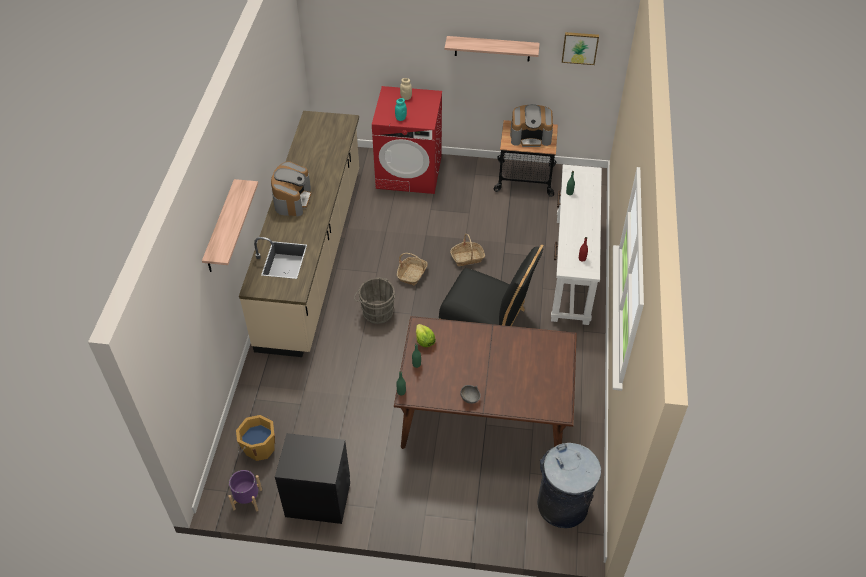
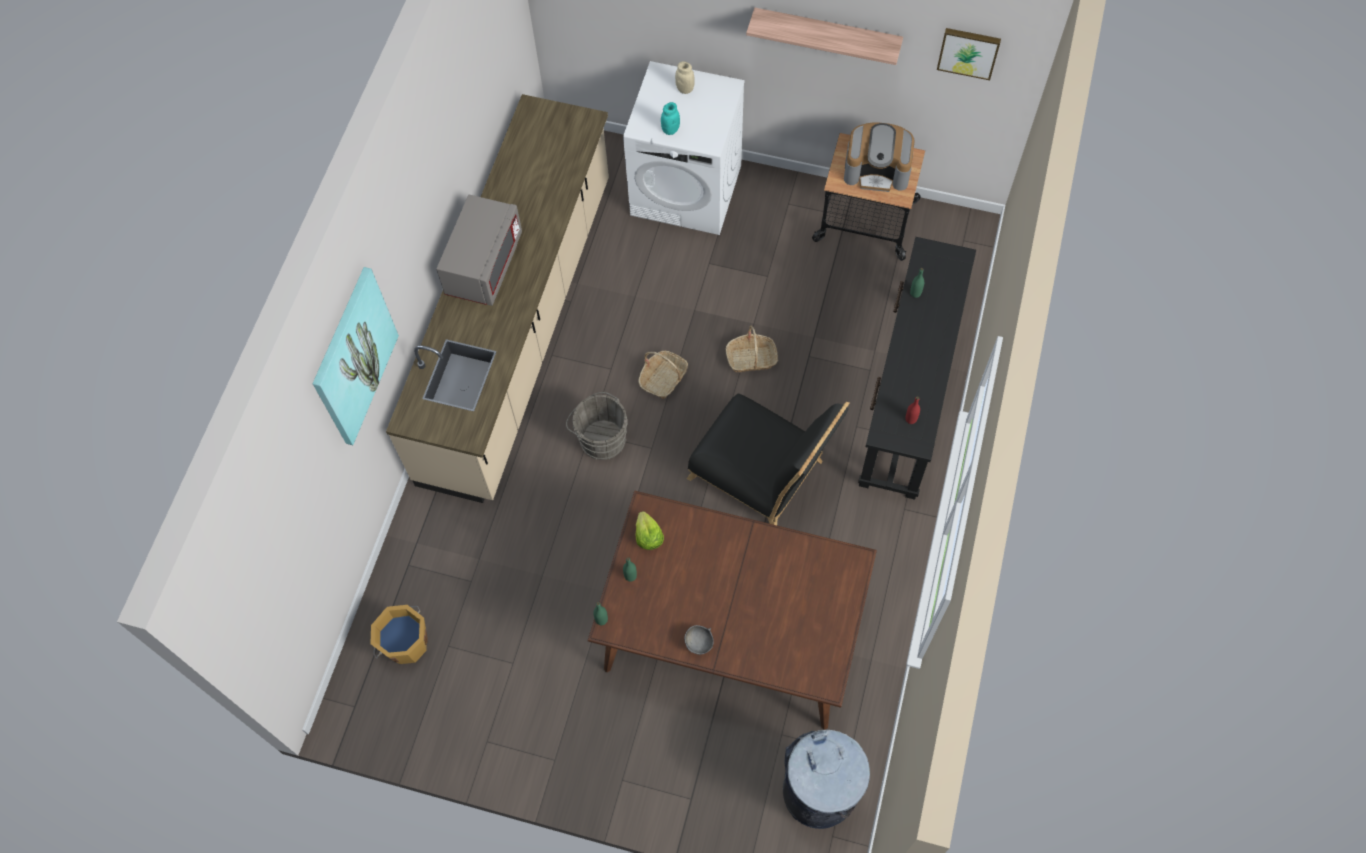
camera: 10 degrees right, 15 degrees up
(220, 228) = (353, 357): shelf -> picture
(247, 499) = (381, 722): purple planter -> none
(292, 199) = (484, 265): coffee machine -> grey microwave
(318, 498) = (478, 734): black nightstand -> none
(409, 172) = (687, 190): red washing machine -> white washing machine
(571, 269) = (908, 397): white console table -> black console table

